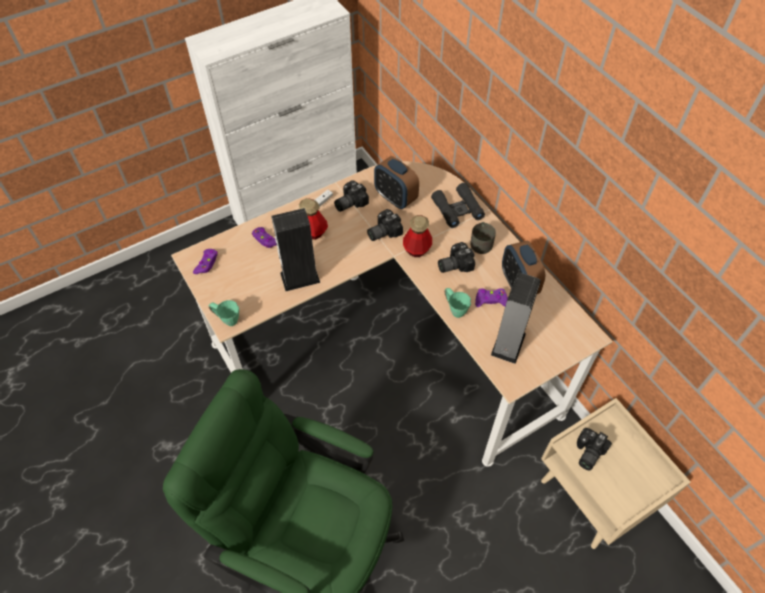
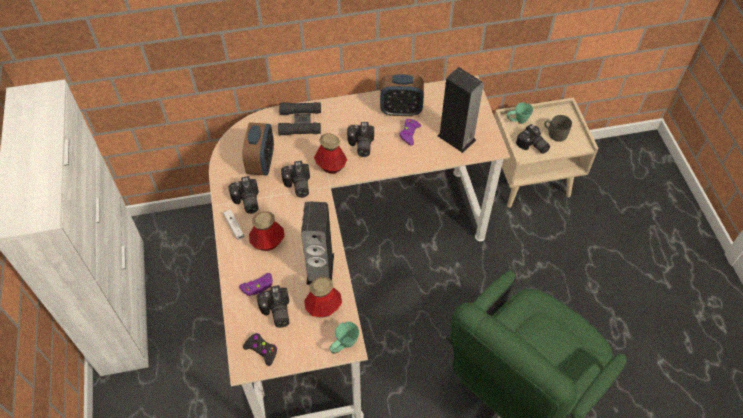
camera: 70 degrees left, 0 degrees up
(207, 263) = (262, 350): purple game controller -> black game controller
(245, 261) = (275, 312): none -> camera
(260, 293) = (323, 308): none -> bottle
(395, 198) = (261, 163): alarm clock -> alarm clock turned 60 degrees counterclockwise
(454, 309) = (408, 161): green mug -> green mug (517, 121)
(481, 243) = (346, 118): grey mug -> grey mug (555, 133)

